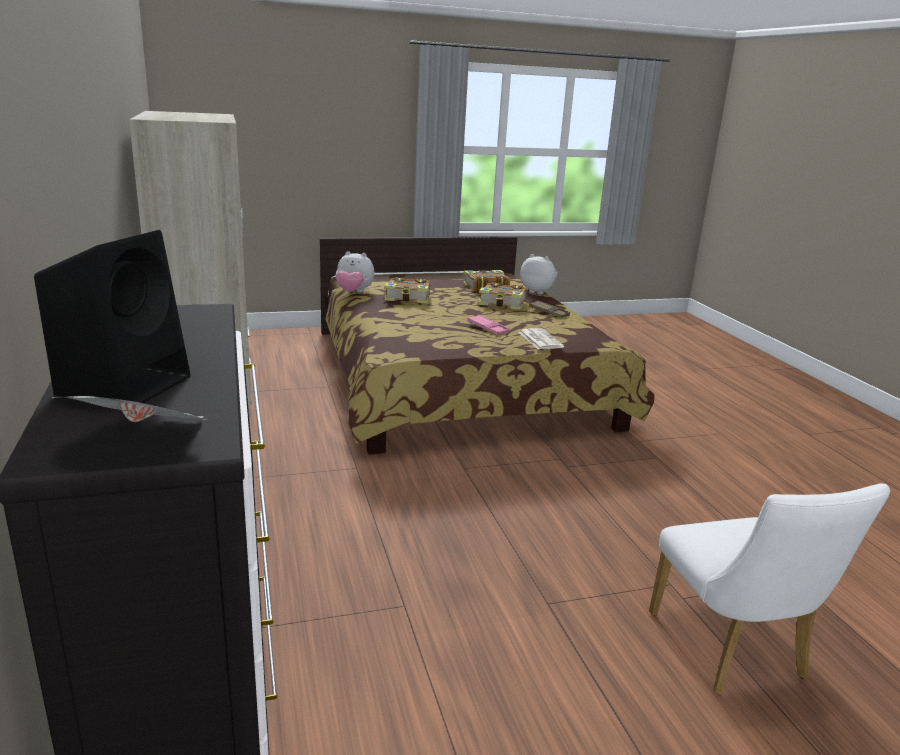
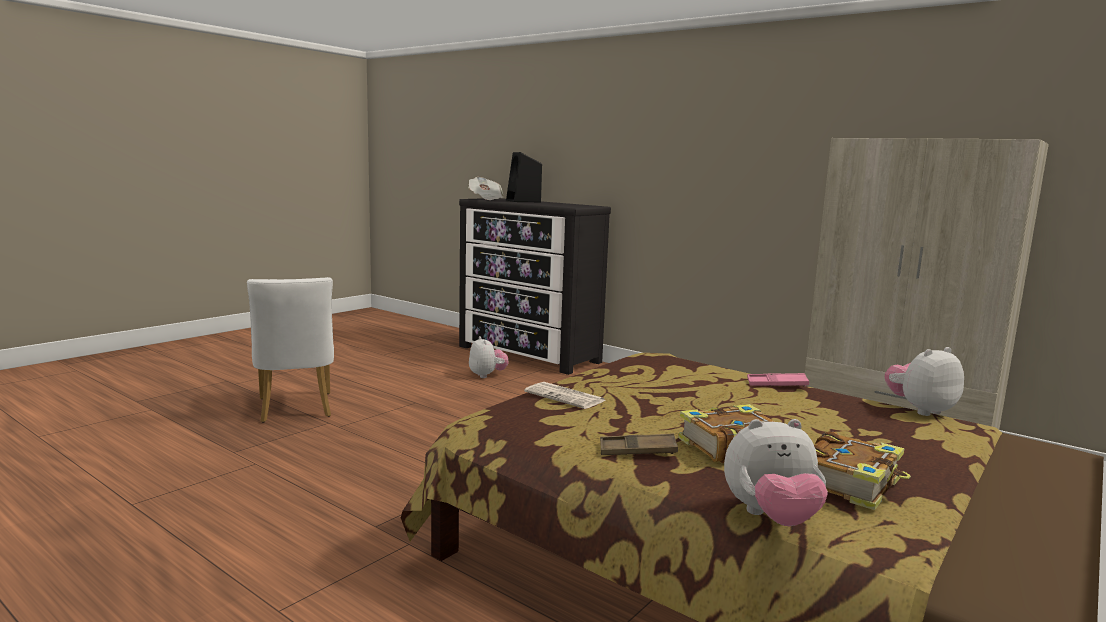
camera: 145 degrees right, 10 degrees down
(373, 644) = (487, 375): none -> plush toy
(408, 298) = (843, 416): book -> none
(488, 328) = (646, 396): pink tray -> pink tray (777, 384)
(733, 652) = (295, 410): white chair -> white chair turned 150 degrees counterclockwise

